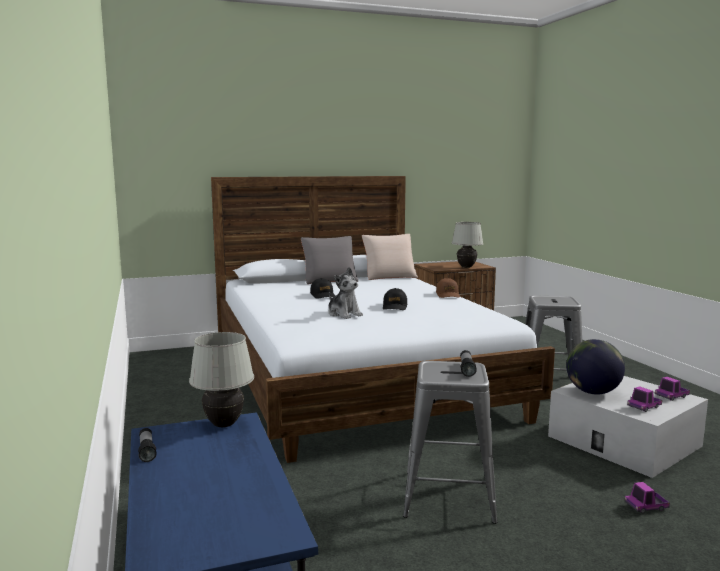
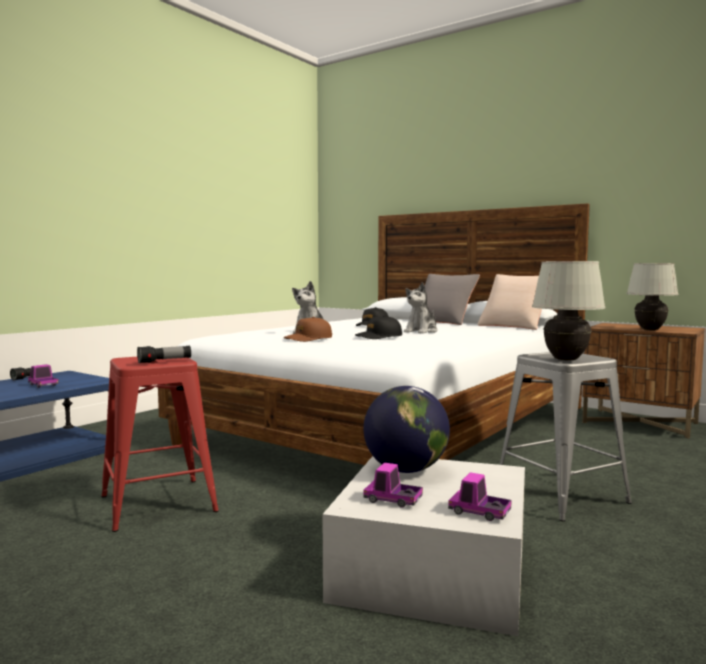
camera: 55 degrees right, 5 degrees down
(224, 424) = (90, 379): white table lamp -> white table lamp (566, 360)
(381, 294) = (421, 331): none -> plush toy
(448, 295) = (478, 339): brown cap -> brown cap (308, 339)
(448, 496) = (158, 504): grey stool -> red stool
(646, 506) = (220, 608): toy truck -> toy truck (43, 385)

